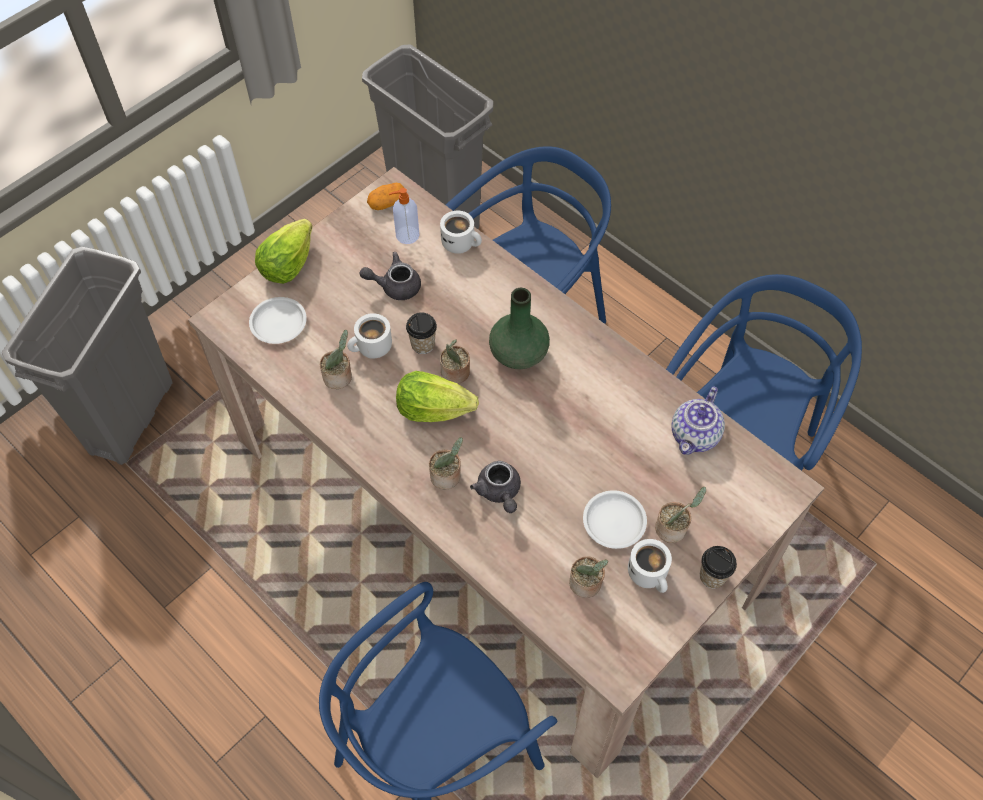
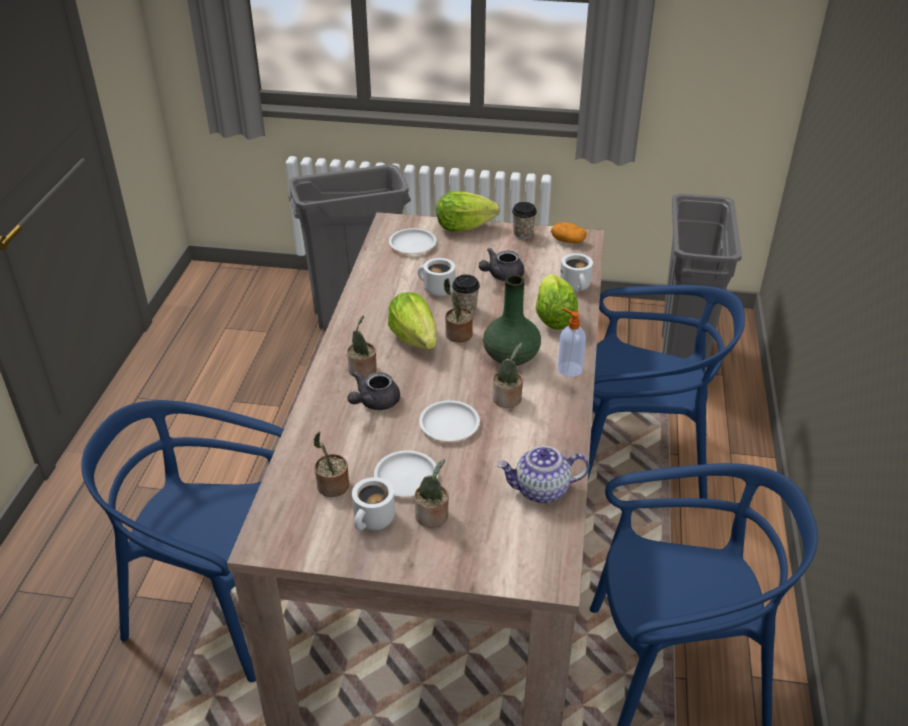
camera: 55 degrees right, 20 degrees down
(339, 377) = (397, 287): potted plant -> potted plant (508, 400)
(395, 286) = (501, 275): grey teapot -> grey teapot turned 90 degrees counterclockwise
(406, 235) = (551, 261): soap dispenser -> soap dispenser (569, 369)
(491, 288) = (554, 318): none -> lettuce
(572, 452) = (449, 425): none -> white plate
(712, 576) = (407, 564): cup -> cup (523, 234)

